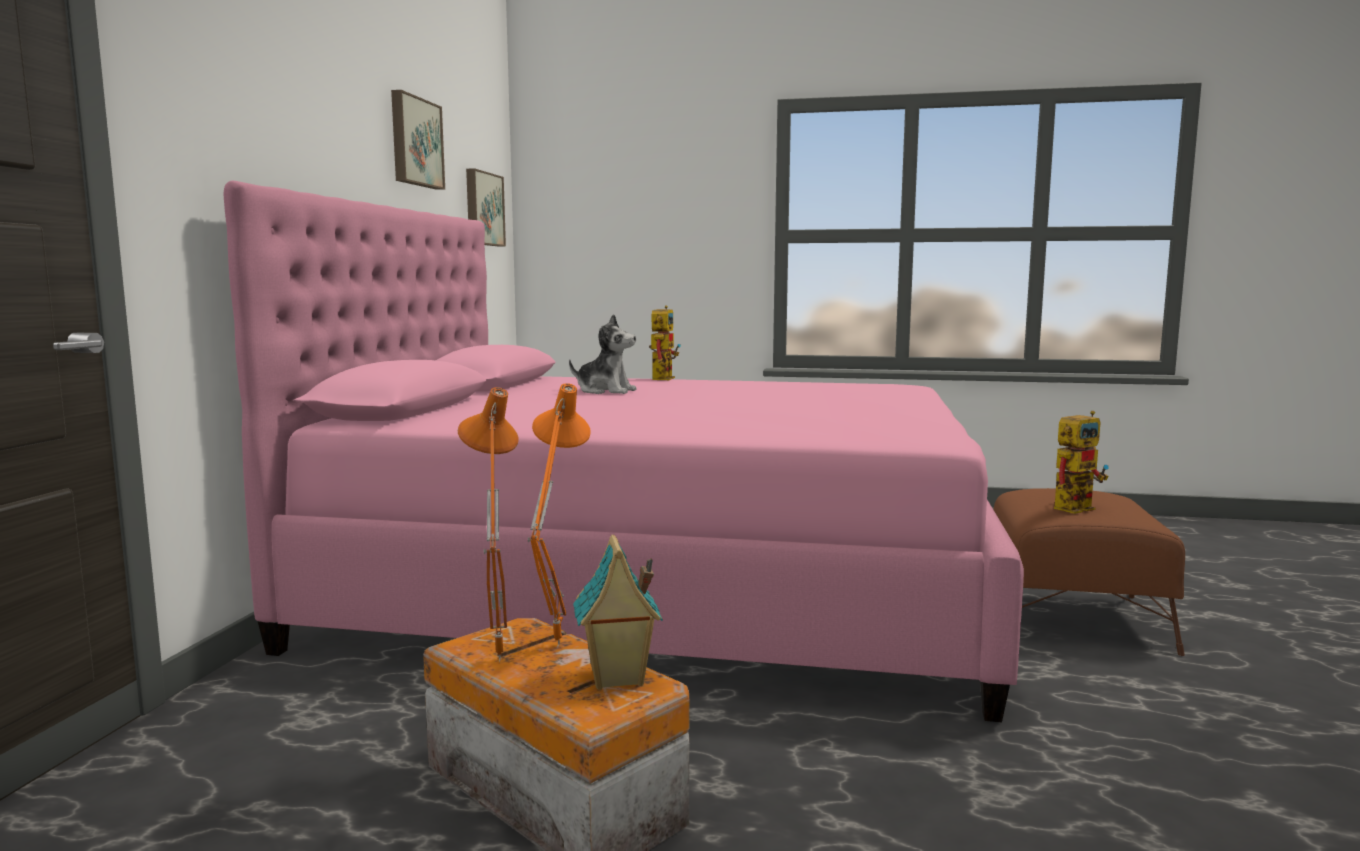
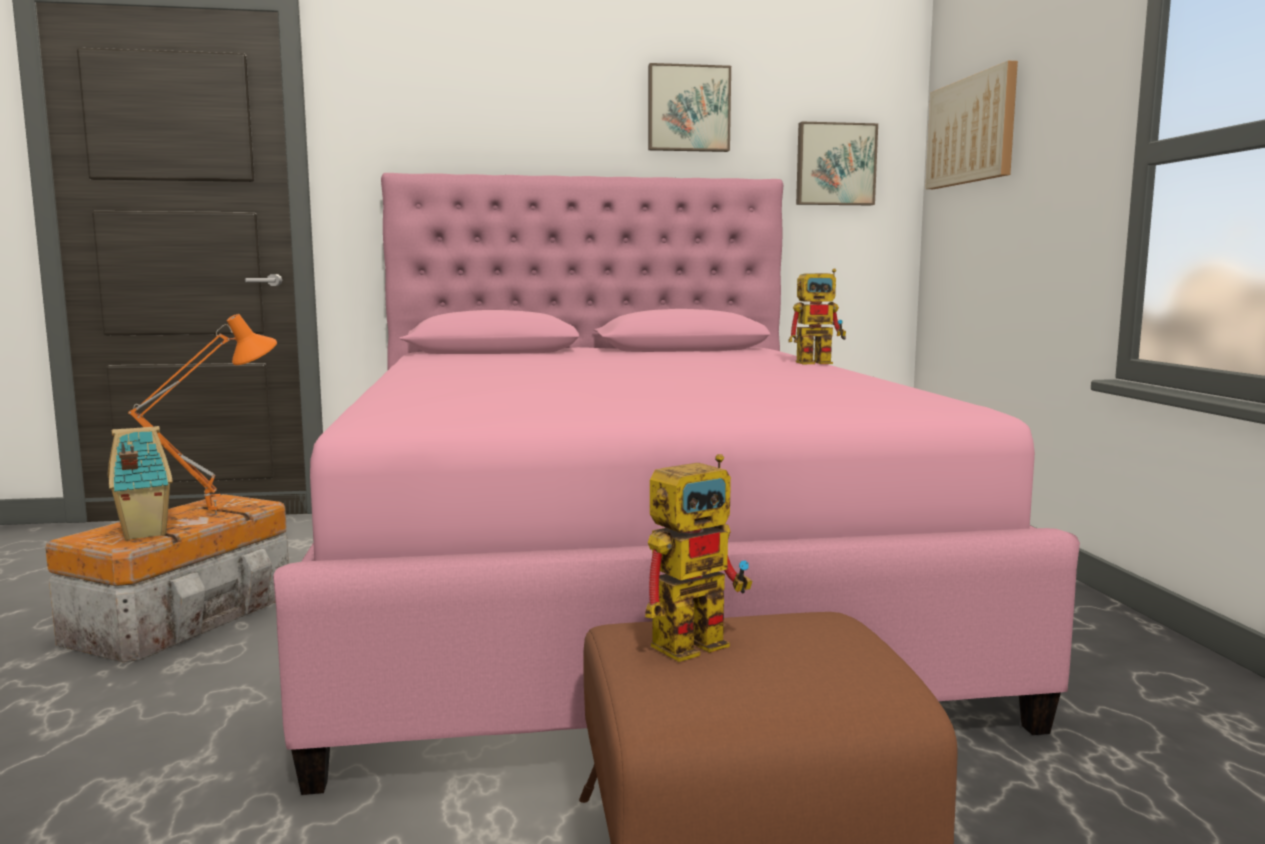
camera: 70 degrees right, 0 degrees up
(494, 660) = (189, 507): orange table lamp -> none
(588, 196) = (971, 130): none -> picture
(605, 391) = (669, 361): plush toy -> none
(1076, 507) = (698, 640): toy robot -> toy robot turned 75 degrees counterclockwise

